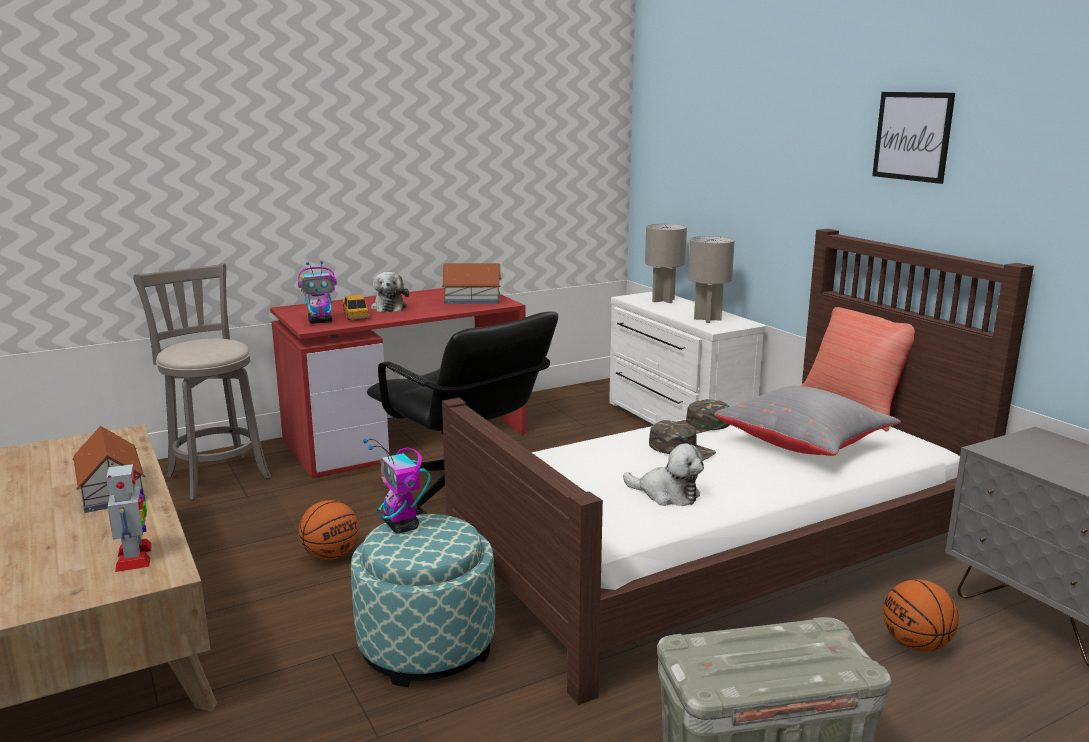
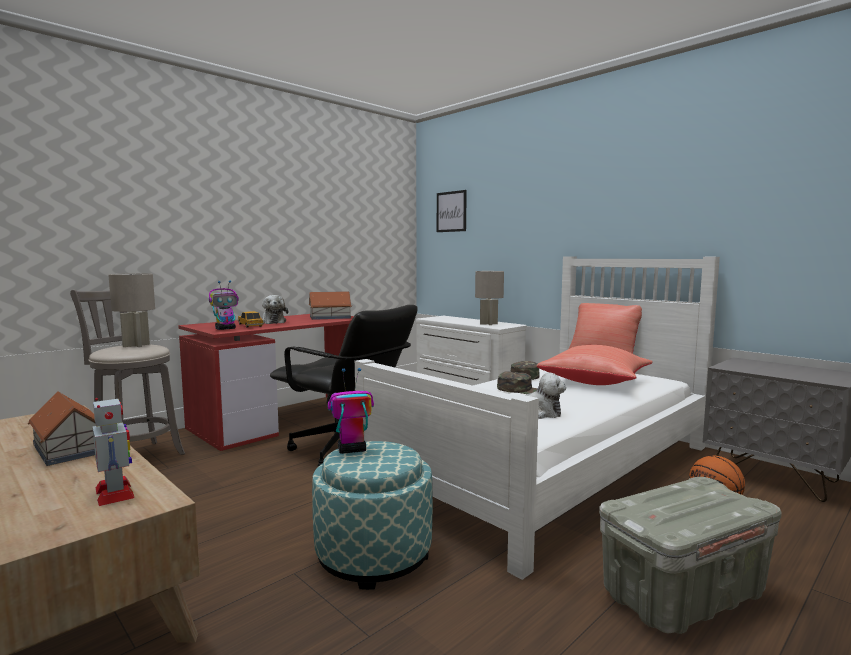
camera: 15 degrees left, 10 degrees down
(331, 555) = (259, 500): basketball -> none
(401, 526) = (351, 450): toy robot -> toy robot turned 120 degrees clockwise
(663, 300) = (451, 318): grey table lamp -> grey table lamp (136, 345)
(720, 555) = (550, 467): brown bed -> white bed
(805, 444) = (595, 382): grey pillow -> red pillow
(912, 136) = (624, 191): picture -> picture (451, 211)

